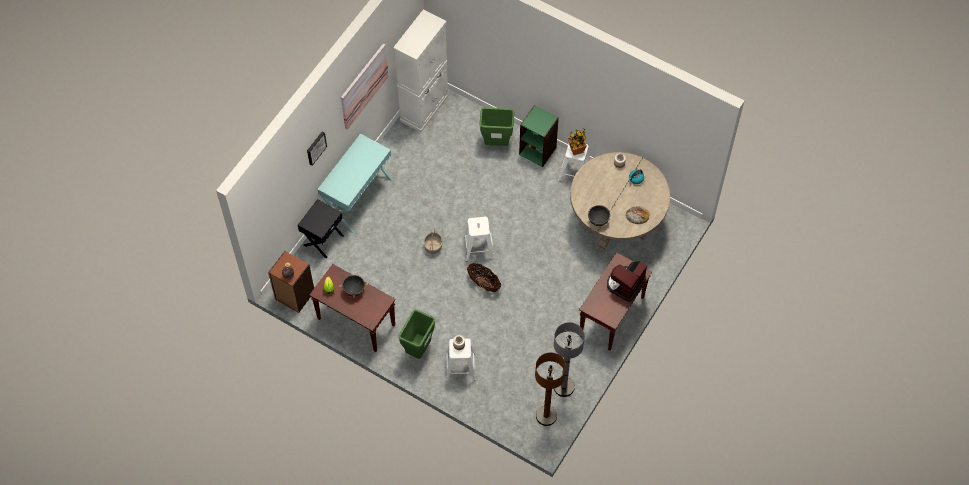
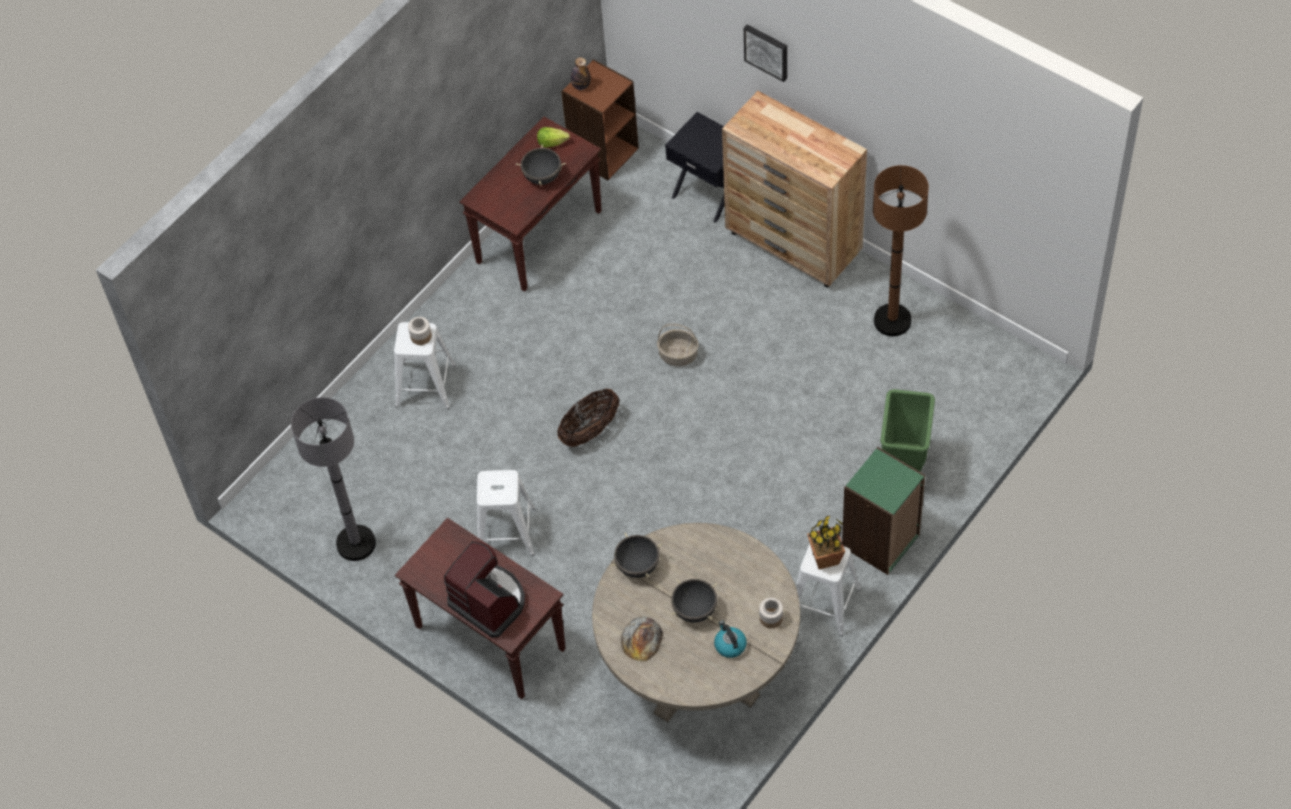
camera: 100 degrees right, 5 degrees down
(358, 197) = (794, 244): turquoise console table -> brown dresser
(364, 86) = (900, 121): picture -> none
(418, 349) = (470, 324): green trash can -> none
(424, 108) = (991, 354): white cabinet -> none
(479, 247) = (667, 427): white stool -> white stool (505, 532)
(546, 416) = (305, 511): brown floor lamp -> brown floor lamp (892, 321)
(619, 194) = (694, 610): none -> black cooking pot

